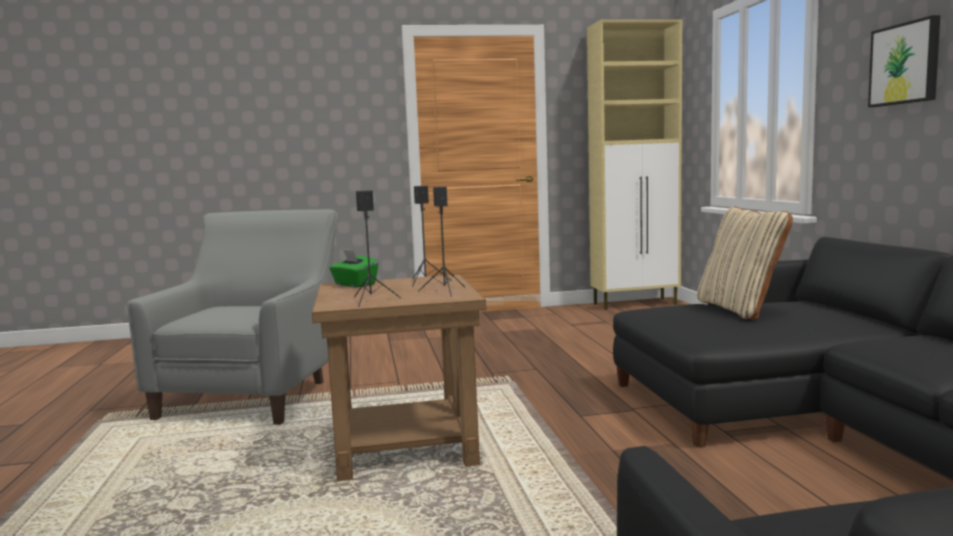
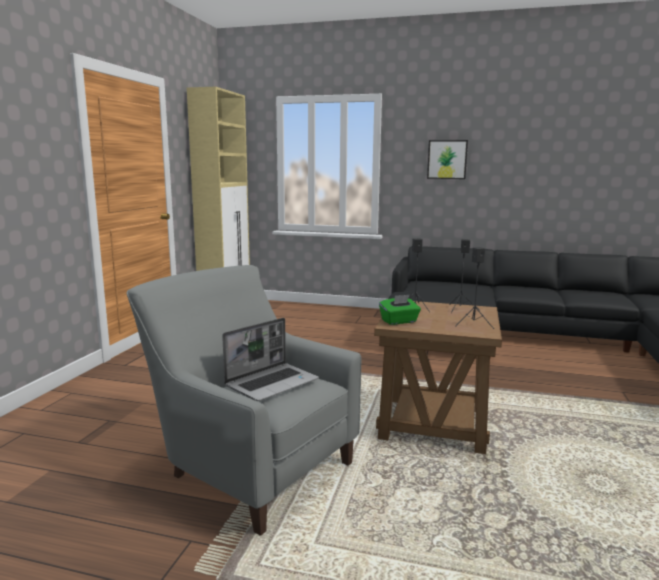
camera: 65 degrees left, 5 degrees up
(229, 309) = (272, 383): none -> laptop
(739, 309) = (430, 290): beige pillow -> none

